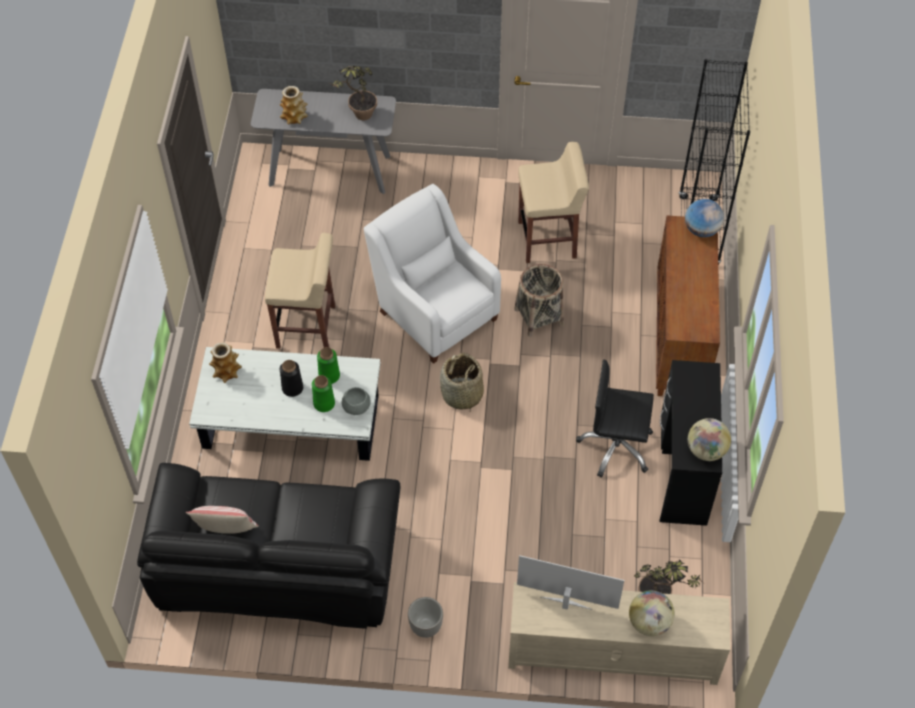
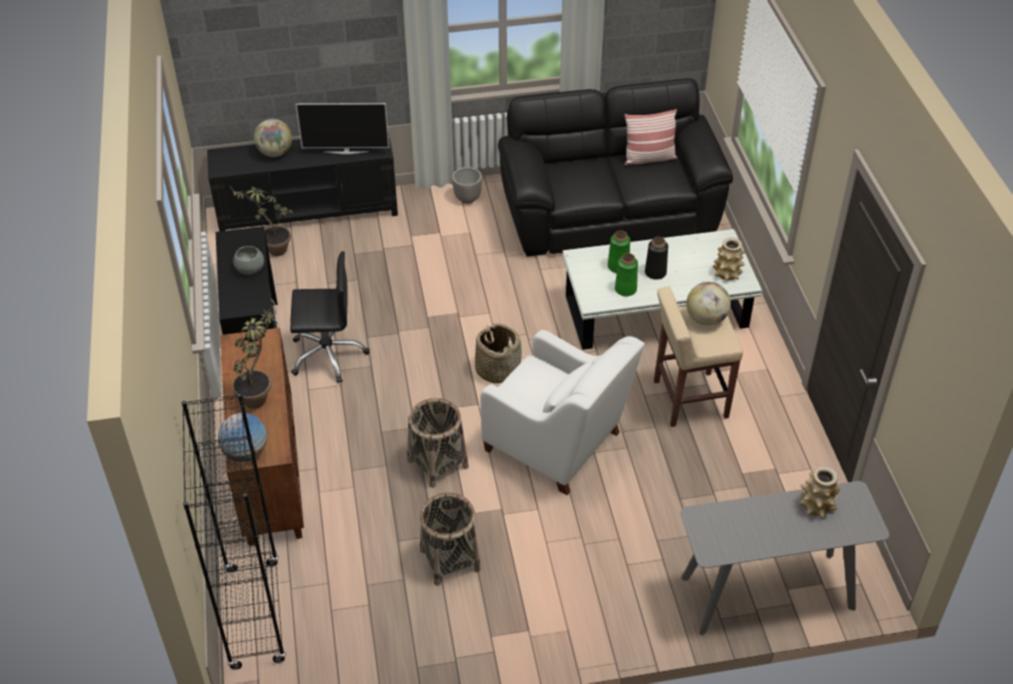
camera: 165 degrees right, 10 degrees down
(356, 406) = (586, 270): grey bowl -> grey bowl (250, 268)
(358, 117) = (733, 524): potted plant -> potted plant (260, 394)
(548, 240) = (450, 559): beige stool -> basket
(612, 651) = (308, 211): beige tv stand -> black tv stand
(706, 450) = (231, 245): globe -> globe (706, 319)

